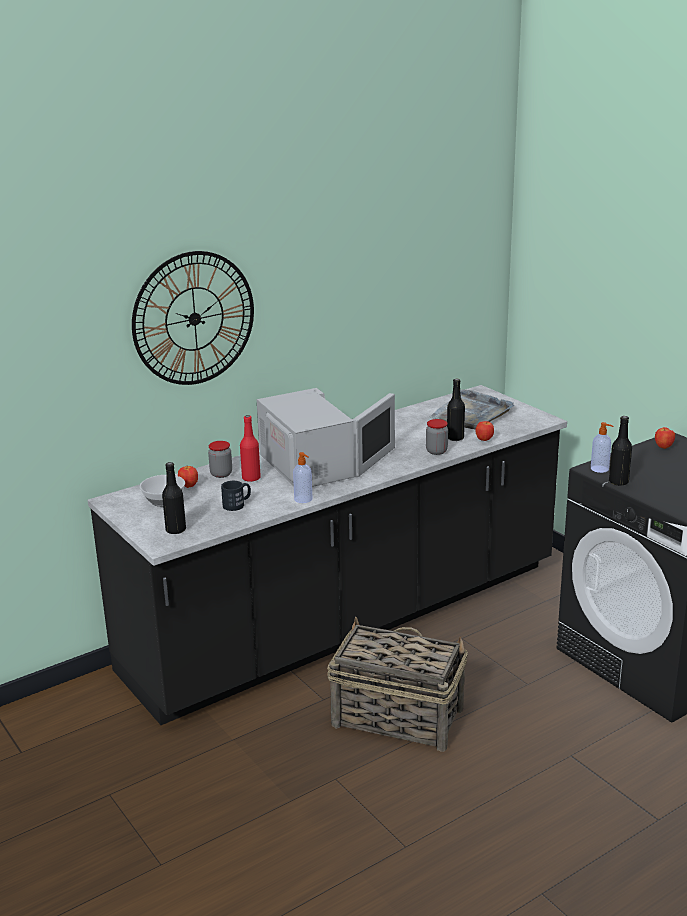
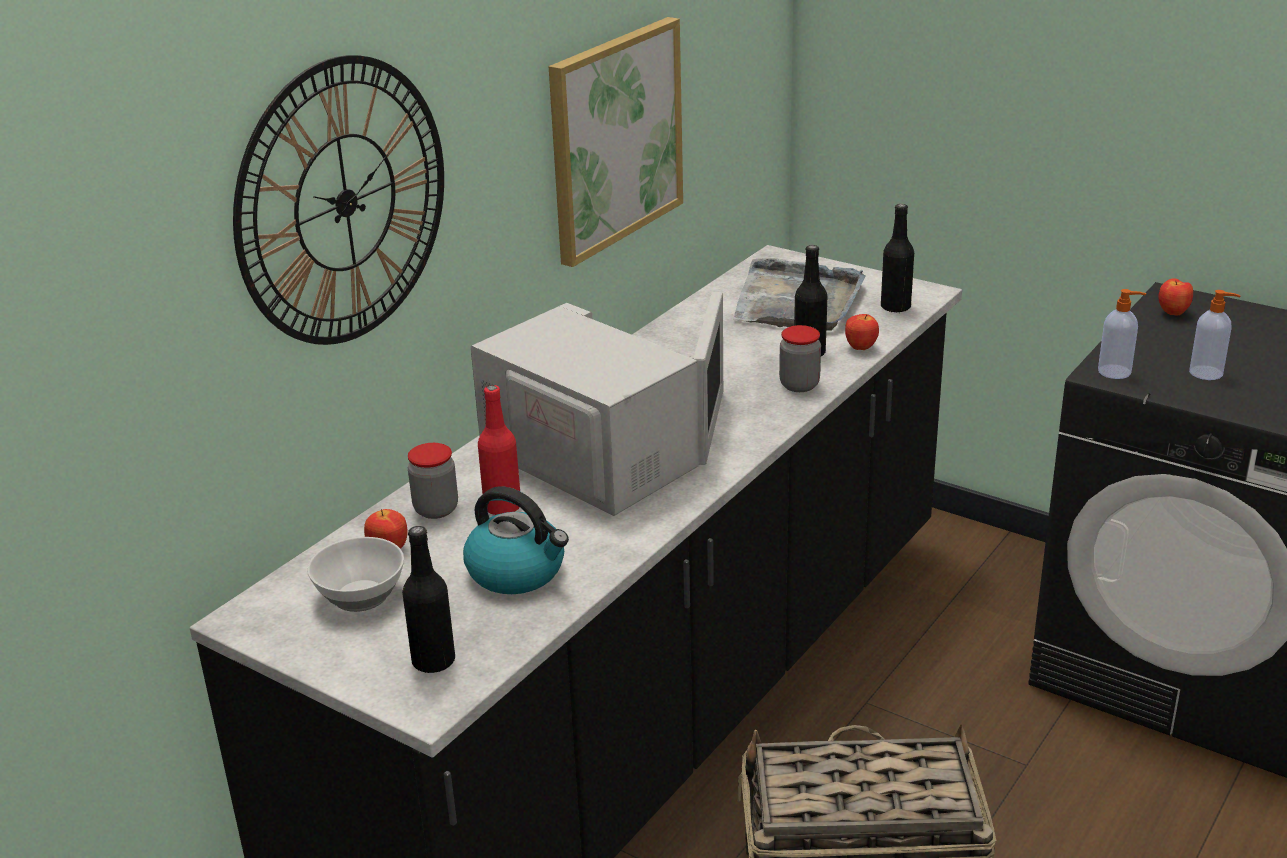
camera: 20 degrees left, 5 degrees up
(237, 504) = (518, 572): black mug -> kettle
(303, 499) = (639, 533): soap dispenser -> soap dispenser (1207, 373)
(369, 310) = (614, 138): none -> picture
(618, 482) = (1166, 391): black bottle -> black bottle (895, 307)

